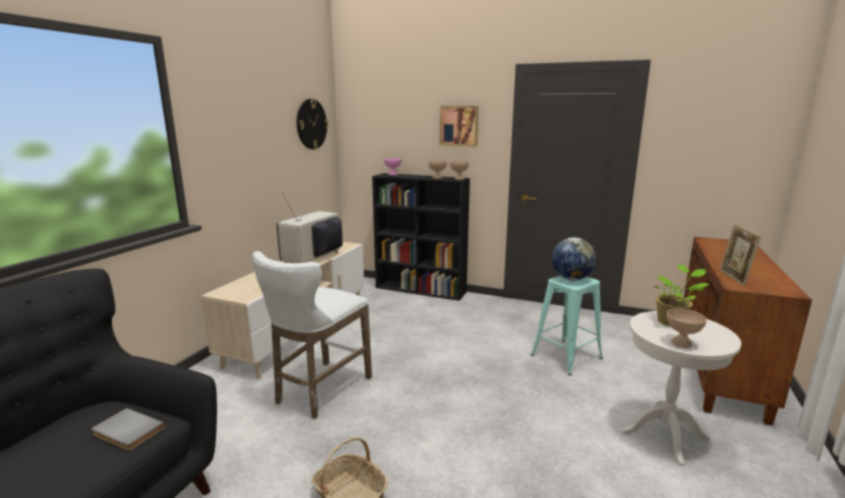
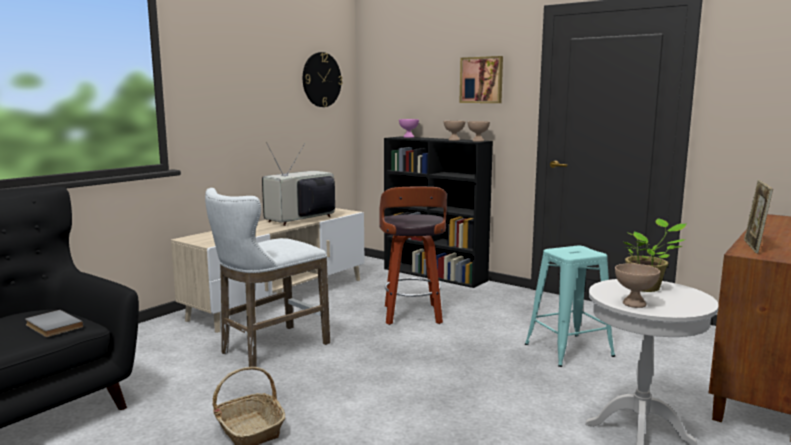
camera: 15 degrees right, 5 degrees down
(426, 336) = (413, 316): none -> stool
(571, 278) = (572, 250): globe -> none

